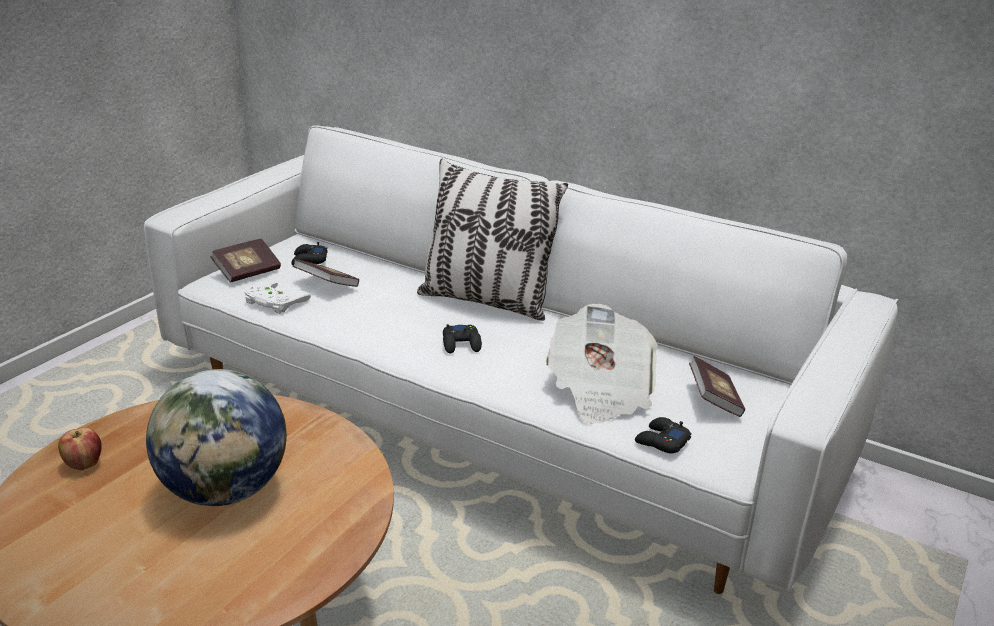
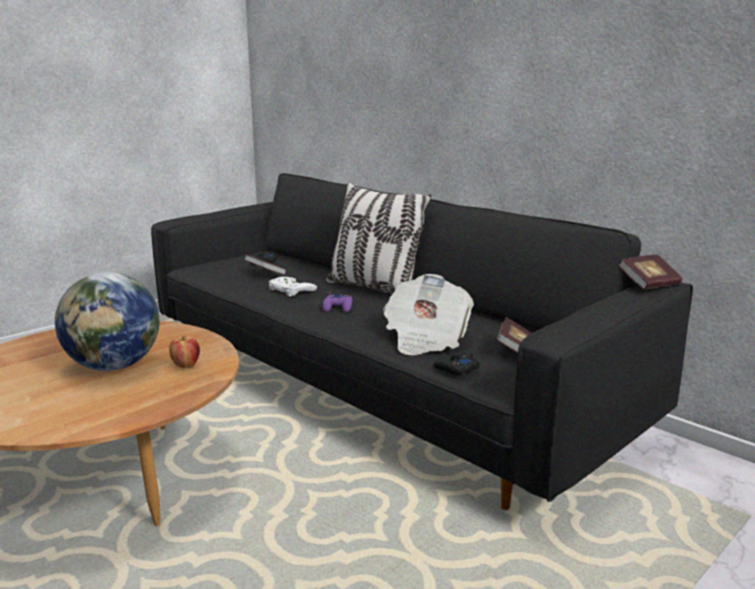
camera: 15 degrees right, 10 degrees down
(84, 464) = (36, 346): apple -> apple (186, 365)
(247, 272) = (216, 265): book -> book (649, 284)
(273, 302) = (222, 280): white game controller -> white game controller (289, 290)
(461, 344) = (338, 307): black game controller -> purple game controller
(493, 420) = (377, 384): white sofa -> black sofa

